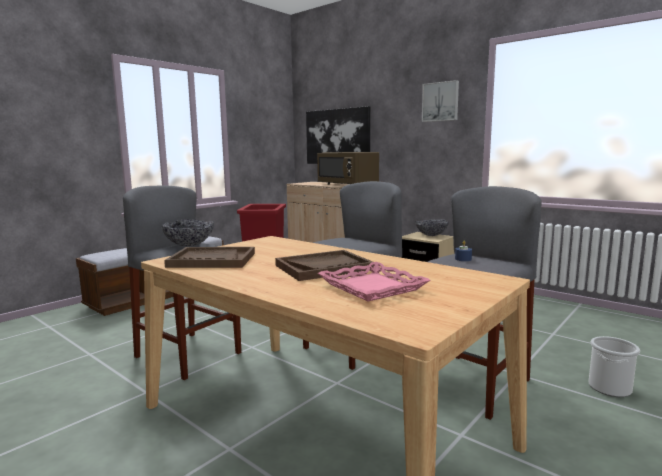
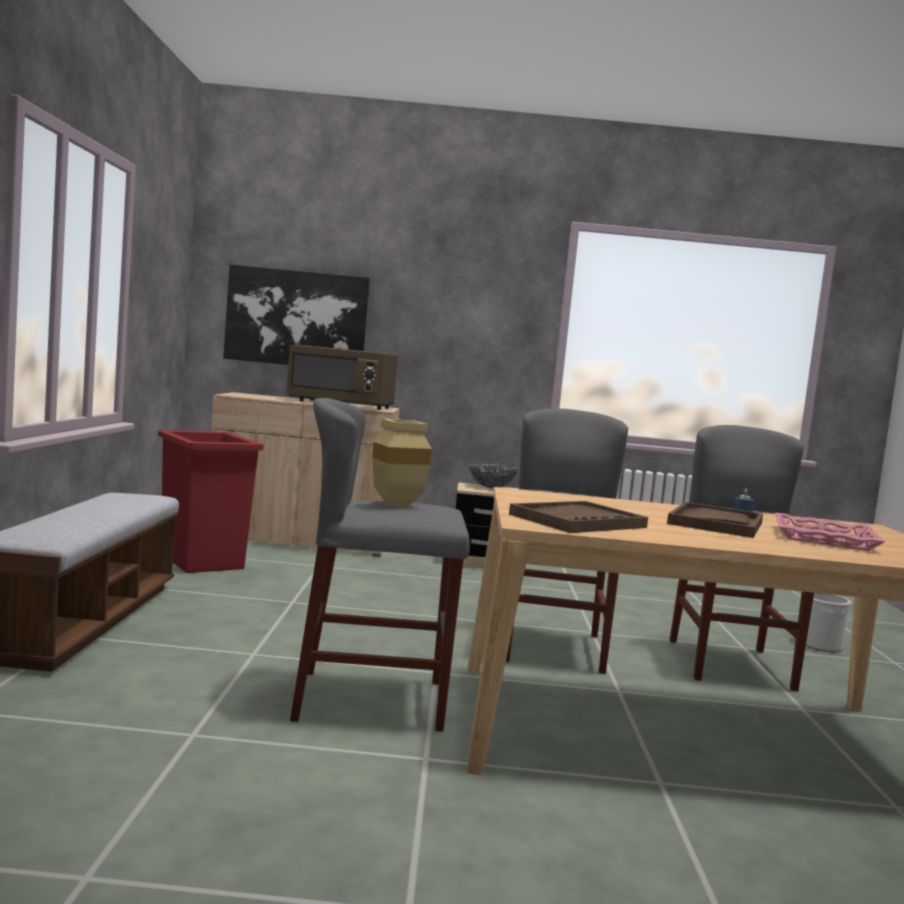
camera: 40 degrees left, 5 degrees down
(189, 245) = (398, 504): bowl -> beige vase
(440, 101) = (495, 292): picture -> none

